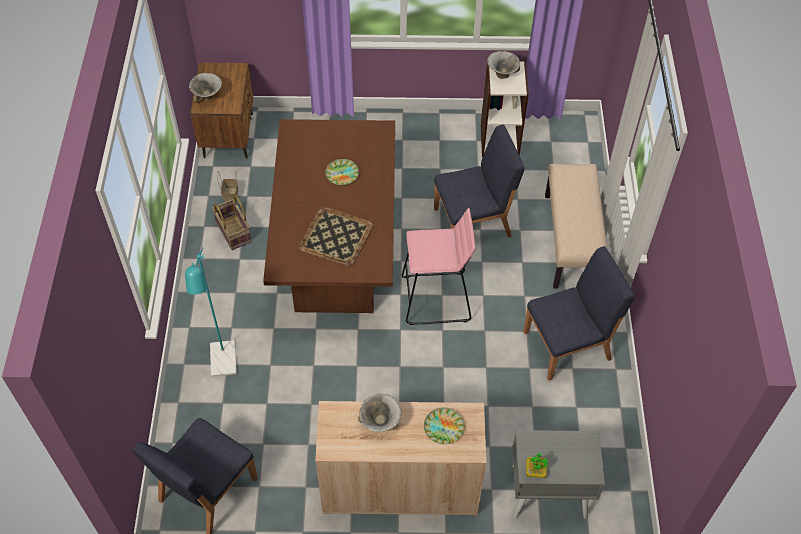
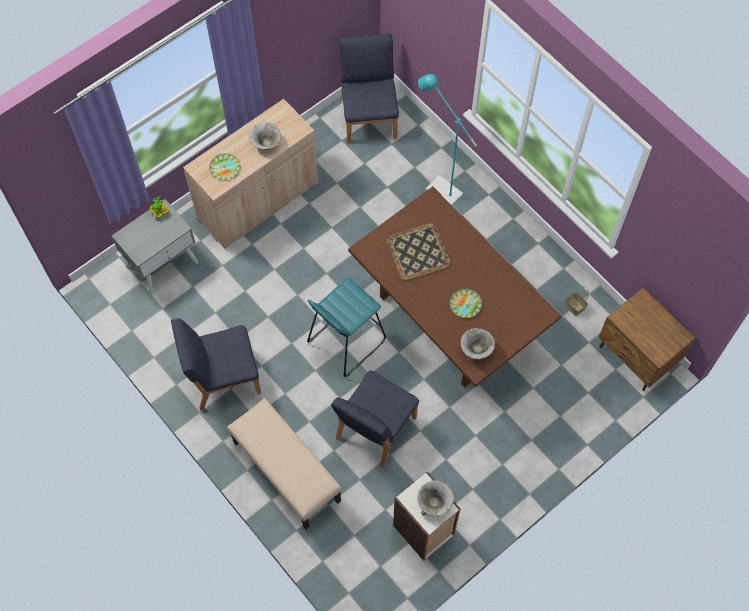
camera: 140 degrees right, 10 degrees up
(207, 96) = (649, 312): bowl -> bowl (476, 350)
(234, 232) = (538, 280): basket -> none
(436, 299) = (346, 341): pink stool -> turquoise stool
(568, 345) = (223, 377): blue chair -> blue chair turned 45 degrees clockwise

